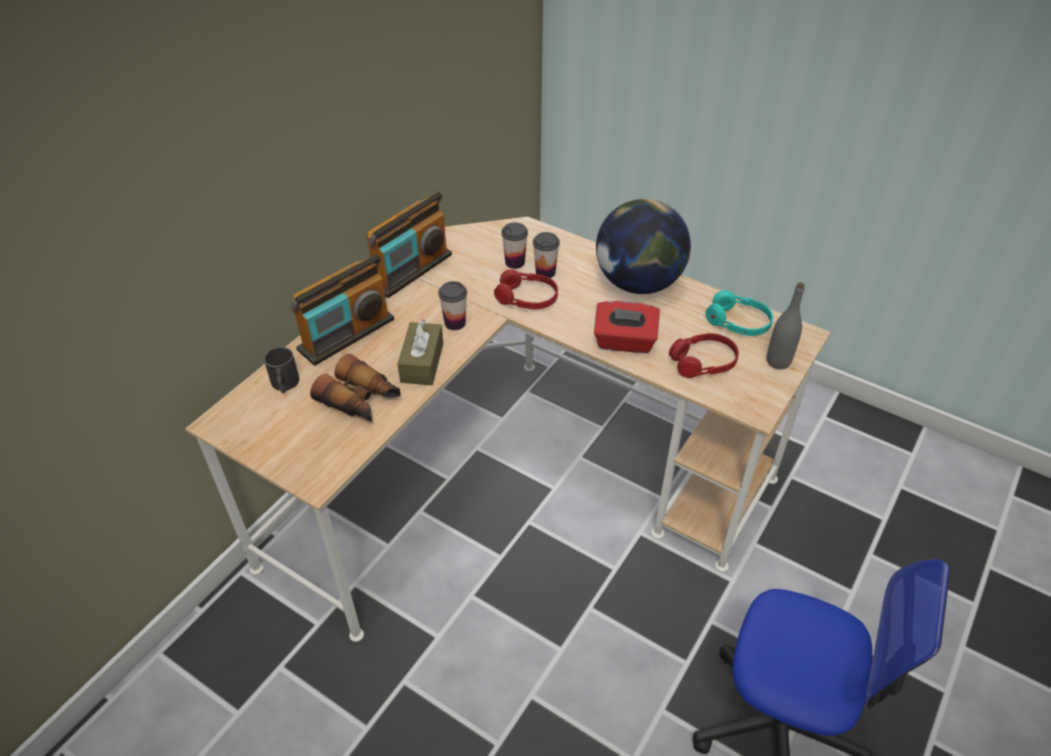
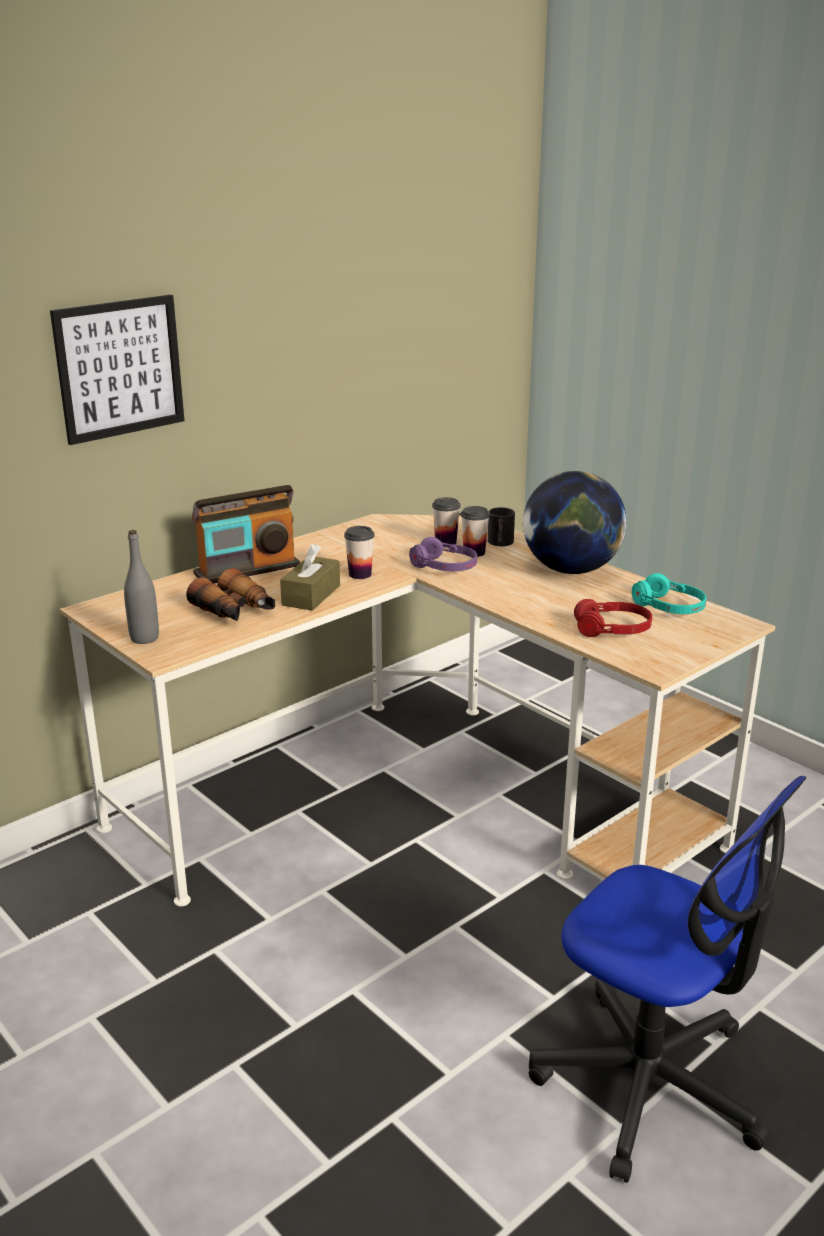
camera: 15 degrees right, 20 degrees down
(193, 190) = (119, 368): none -> picture
(285, 385) = (168, 593): black mug -> black mug (500, 543)
(411, 270) = (336, 537): radio -> none
(526, 298) = (444, 567): red headphones -> purple headphones
(624, 342) = (532, 606): red tissue box -> none
(778, 361) = (700, 639): grey bottle -> grey bottle (144, 638)

